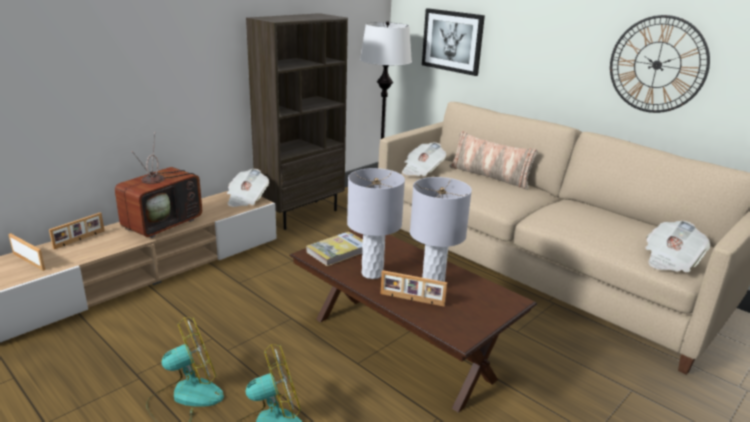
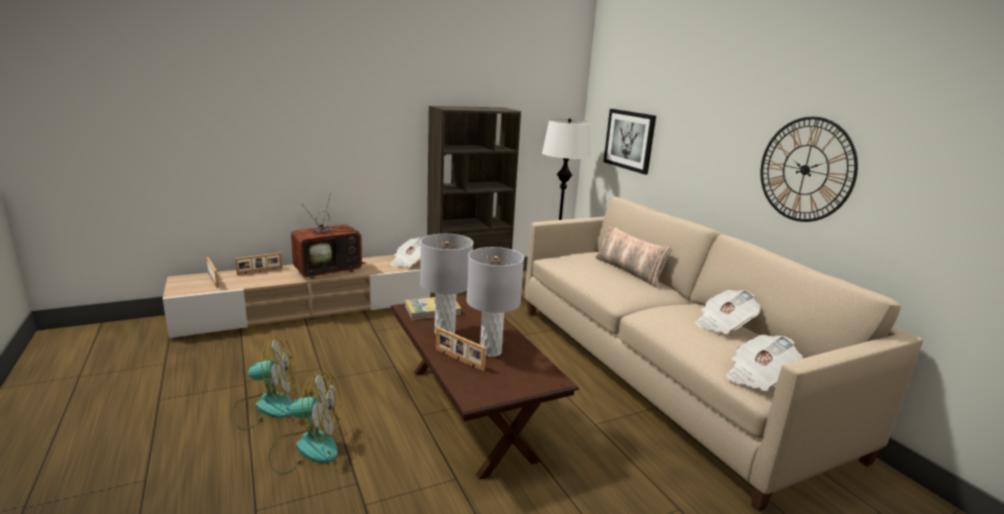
camera: 20 degrees right, 5 degrees down
(421, 170) = (566, 257): newspaper -> newspaper (723, 325)

